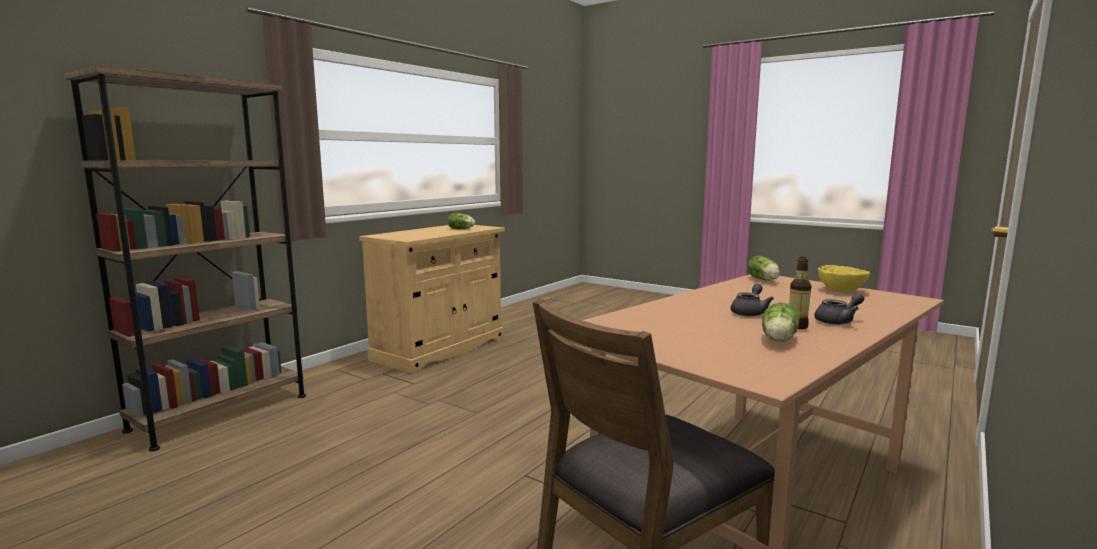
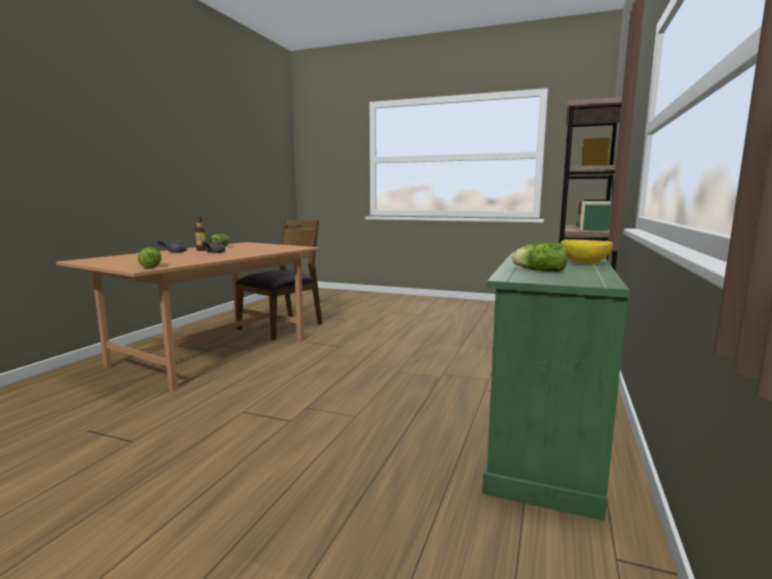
camera: 165 degrees right, 0 degrees up
(440, 348) = (543, 446): beige cabinet -> green cabinet
(840, 290) = (112, 262): yellow bowl -> yellow bowl (585, 264)

